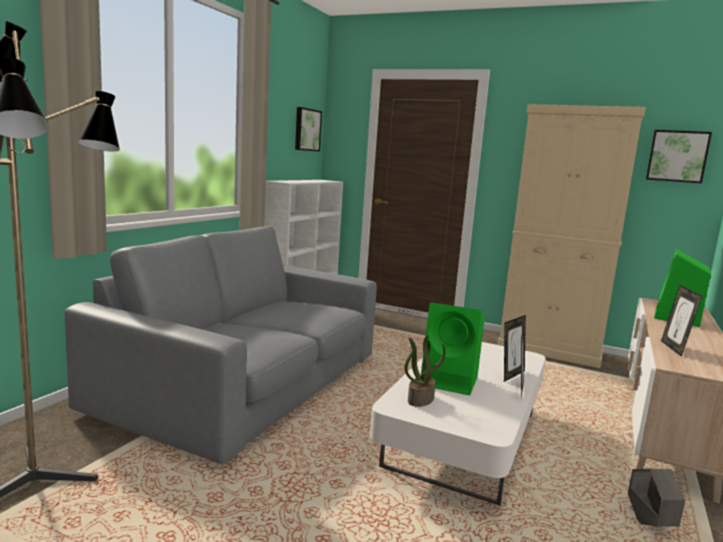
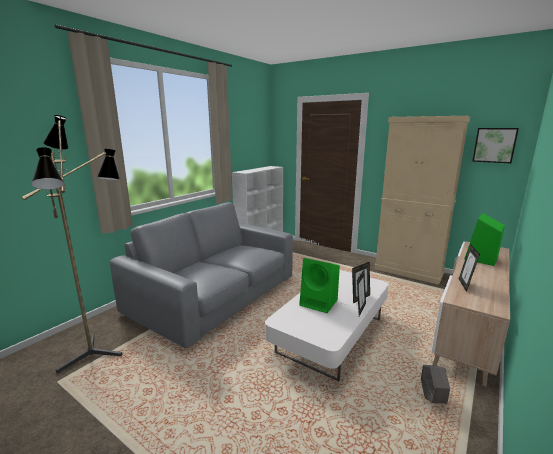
camera: 10 degrees right, 5 degrees up
(306, 129) = (258, 137): picture -> none
(420, 399) = (295, 316): potted plant -> none

